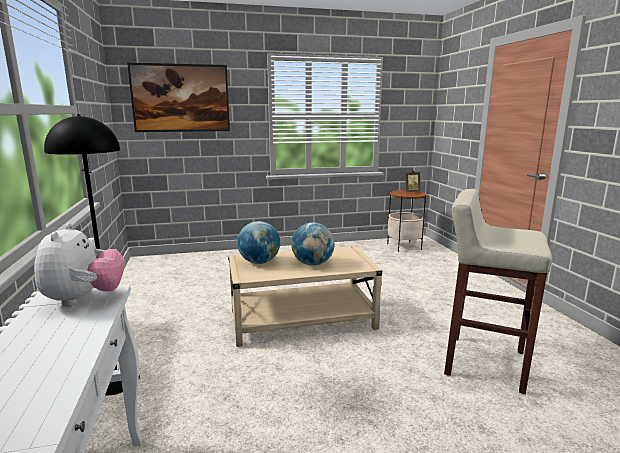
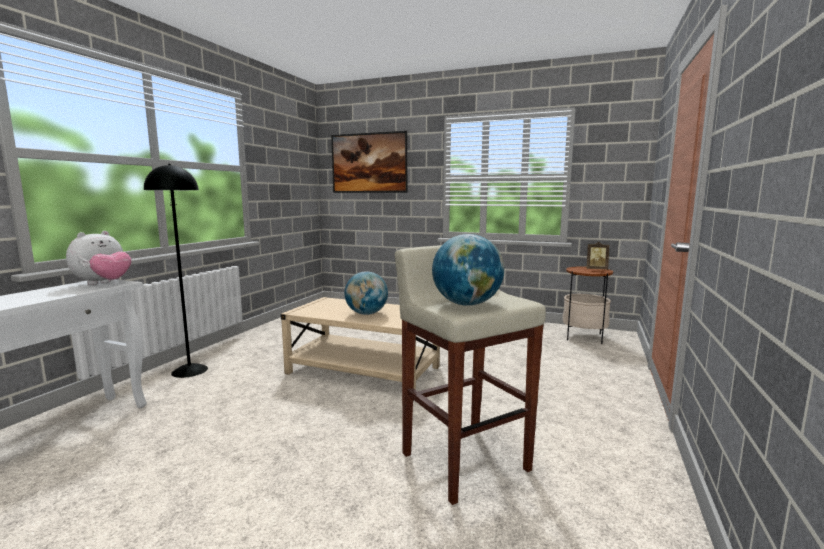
camera: 35 degrees right, 5 degrees down
(259, 262) = (331, 305): globe -> globe (467, 304)

